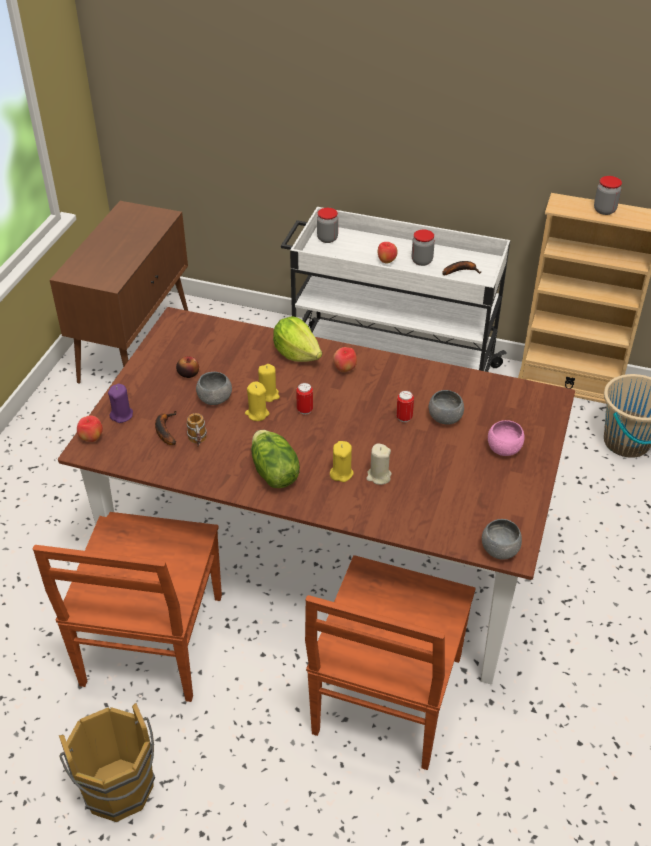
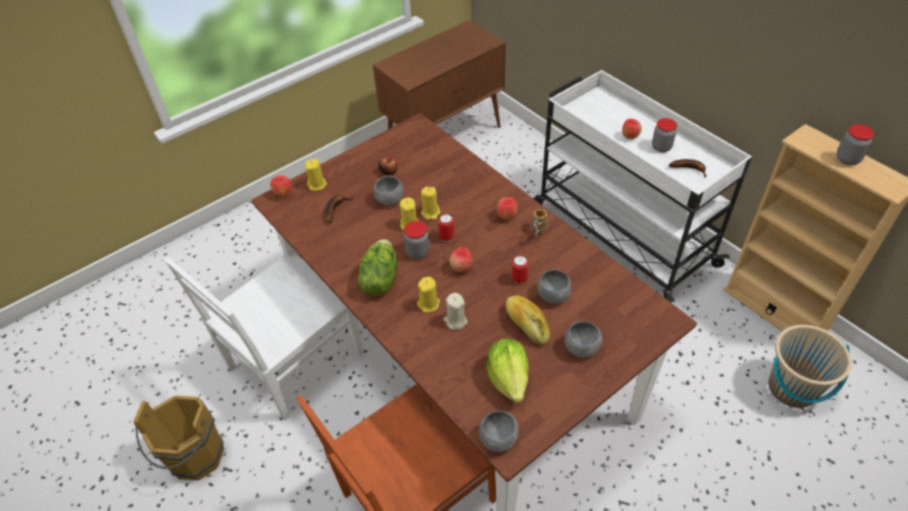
camera: 35 degrees right, 5 degrees up
(122, 415) = (317, 185): purple candle -> yellow candle
(151, 643) = (293, 363): brown chair -> white chair
(198, 443) = (349, 229): mug -> mug (536, 234)
(297, 354) = (480, 188): lettuce -> lettuce (509, 378)
(327, 238) = (596, 100): jar -> jar (418, 252)
(343, 430) = (461, 268): none -> apple
(443, 451) = (527, 324): none -> bread
(504, 449) = (581, 348): pink bowl -> grey bowl

